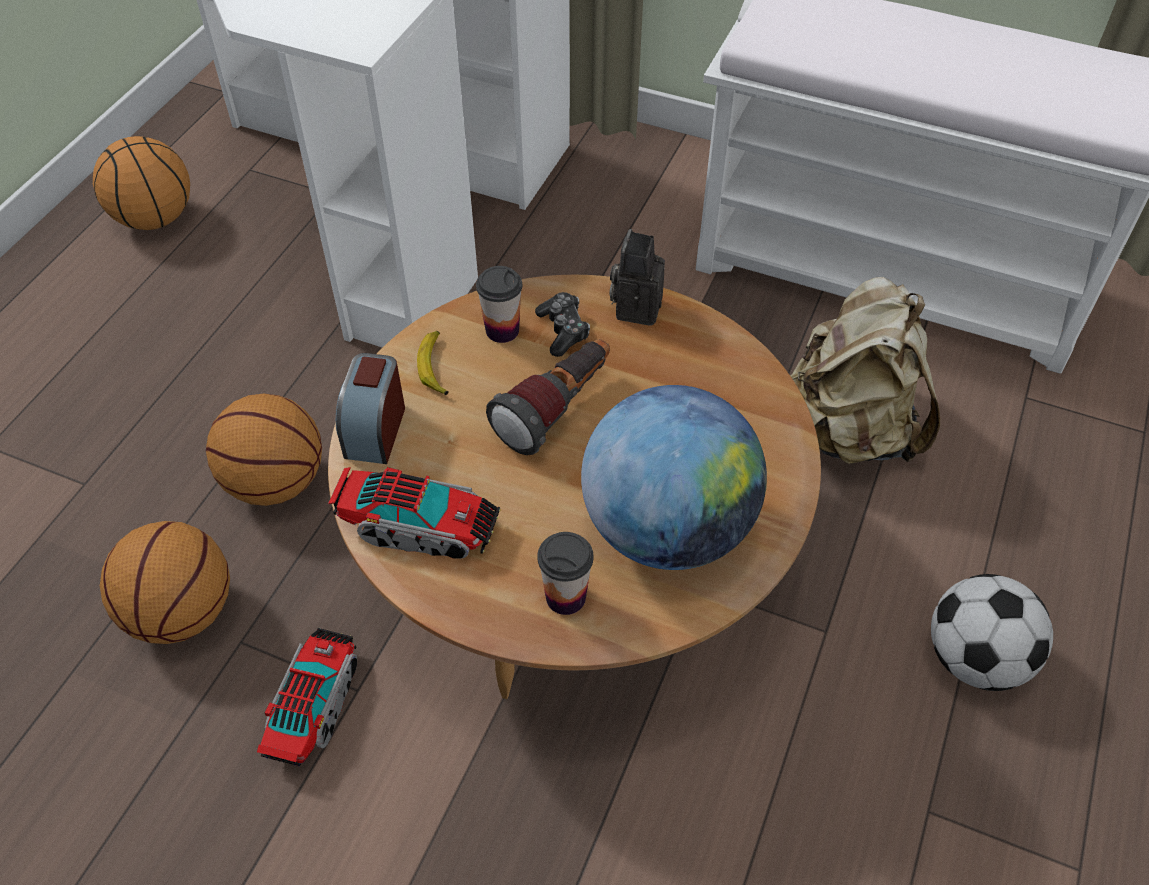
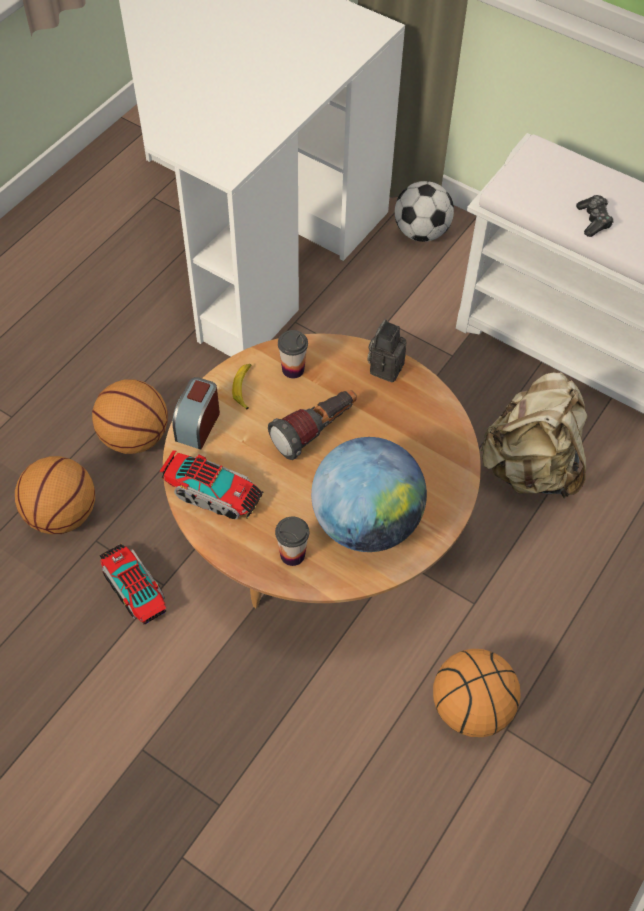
camera: 10 degrees right, 5 degrees up
(154, 218) = (81, 226): basketball -> basketball (469, 707)
(314, 705) = (135, 589): toy truck -> toy truck turned 60 degrees counterclockwise
(563, 330) = (333, 376): game controller -> game controller (593, 220)
(975, 659) = (568, 640): football -> football (421, 233)

